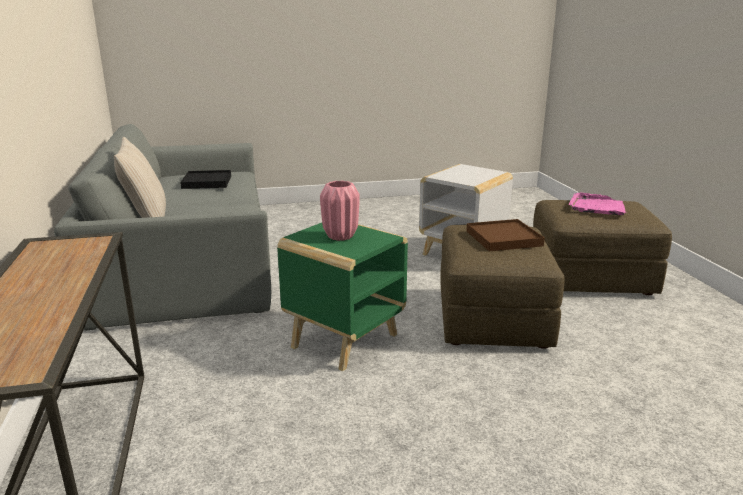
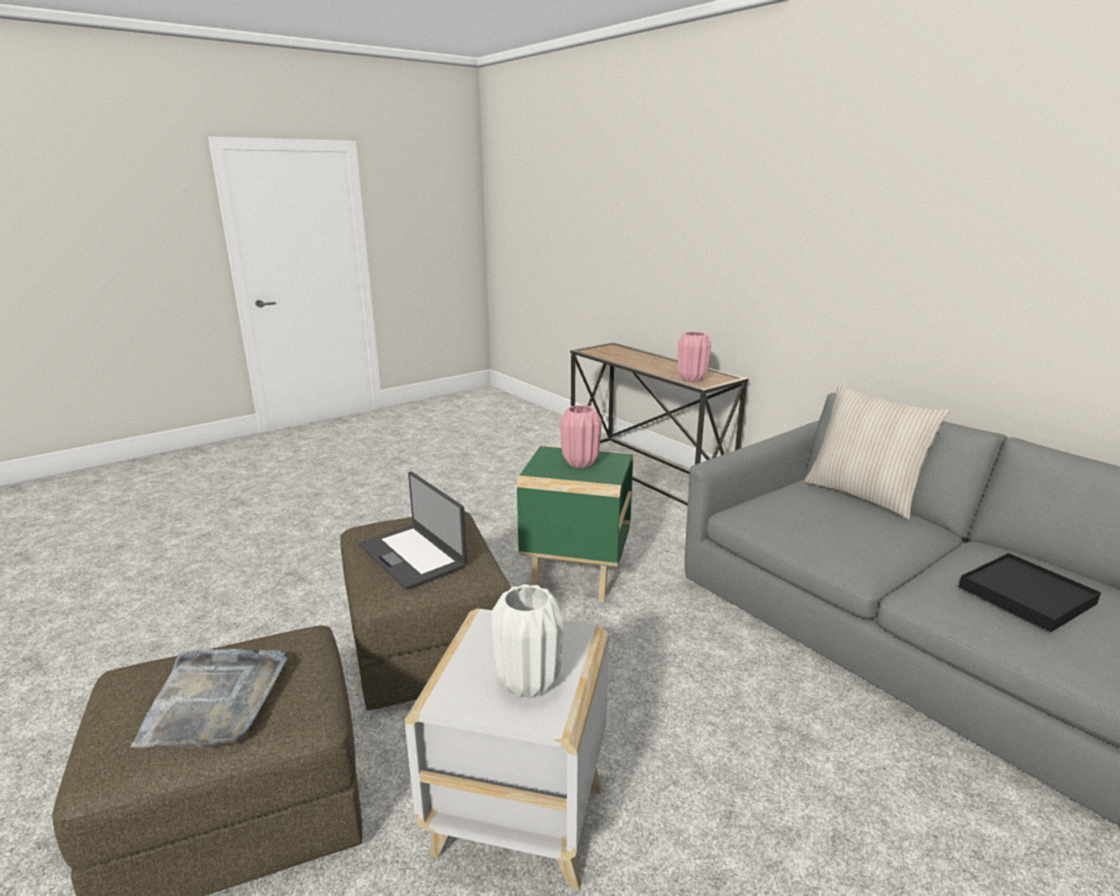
camera: 155 degrees right, 0 degrees up
(86, 248) = (691, 379): none -> pink vase
(464, 171) = (528, 683): none -> white vase
(503, 238) = (413, 555): brown tray -> laptop
(597, 207) = (214, 701): pink tray -> grey tray

